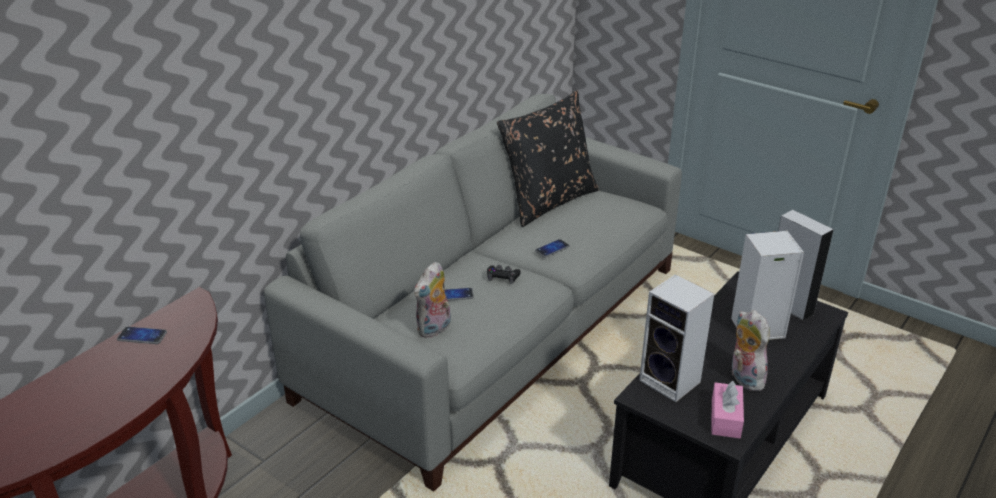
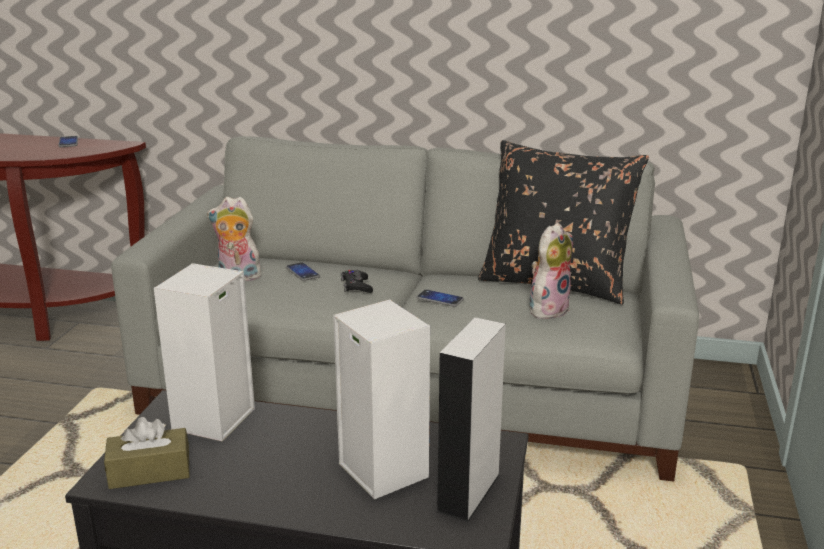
camera: 65 degrees right, 10 degrees down
(725, 418) = (150, 472): pink tissue box -> brown tissue box
(743, 378) = (249, 474): plush toy -> plush toy (548, 309)

